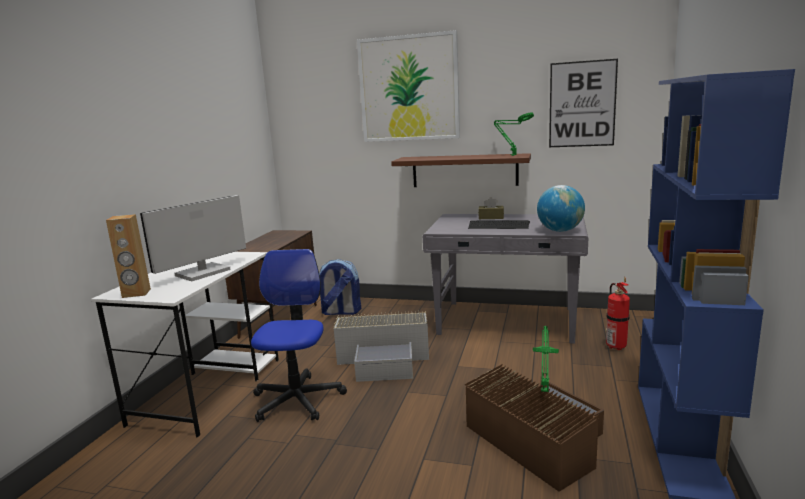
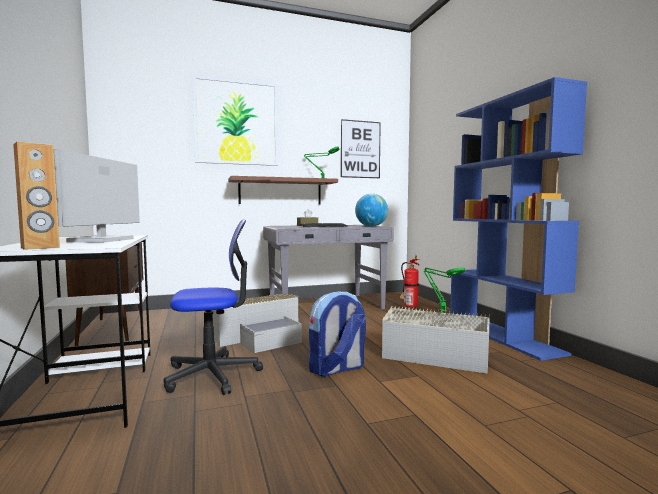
camera: 35 degrees left, 10 degrees down
(297, 400) = (212, 374): office chair -> office chair turned 105 degrees clockwise
(340, 312) = (174, 317): backpack -> backpack (336, 369)
(536, 438) = (434, 353): brown storage box -> grey storage box

